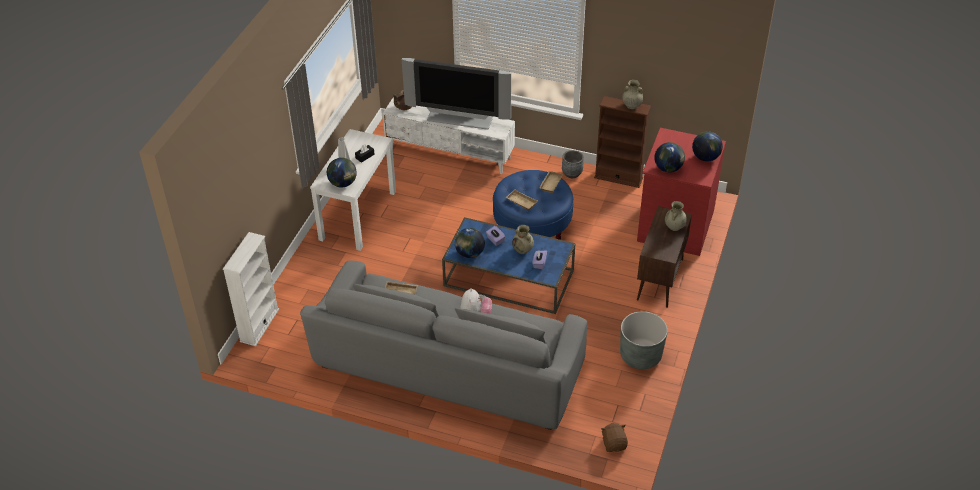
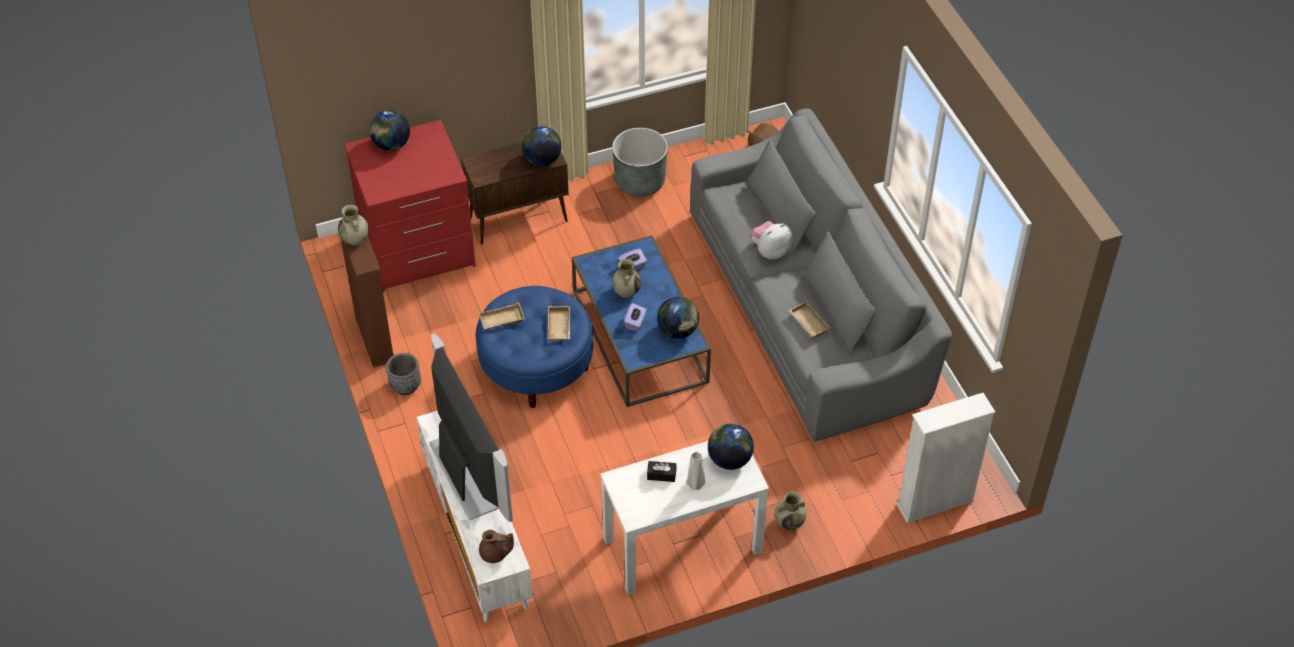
camera: 130 degrees left, 5 degrees up
(668, 168) = (440, 163): globe -> globe (542, 160)
(674, 227) = (497, 159): beige vase -> beige vase (789, 522)

